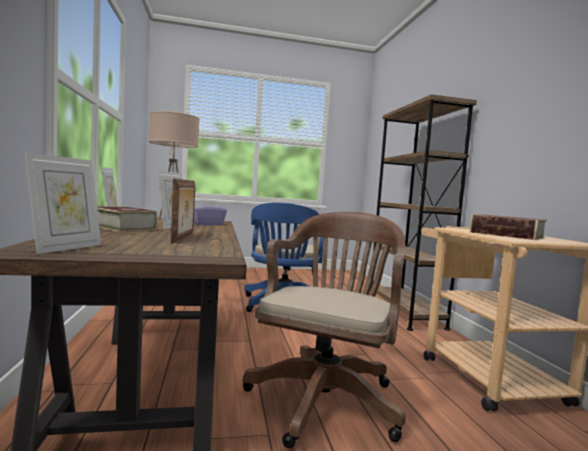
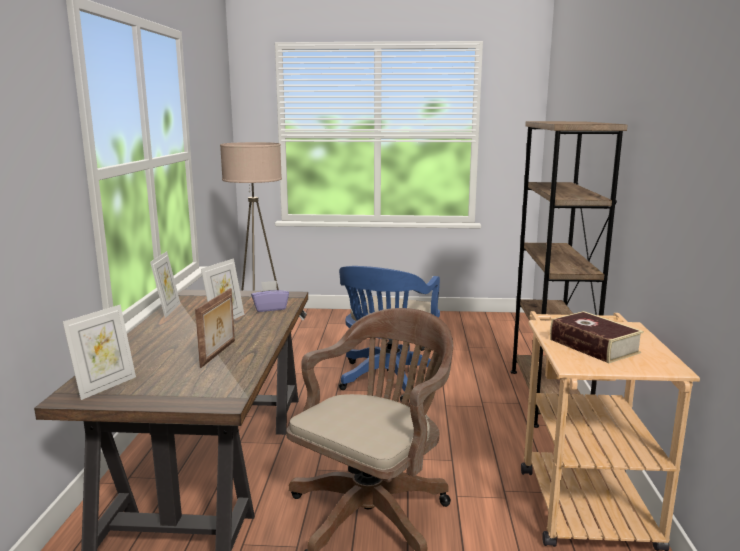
camera: 15 degrees right, 10 degrees up
(121, 227) = (172, 328): book -> none

